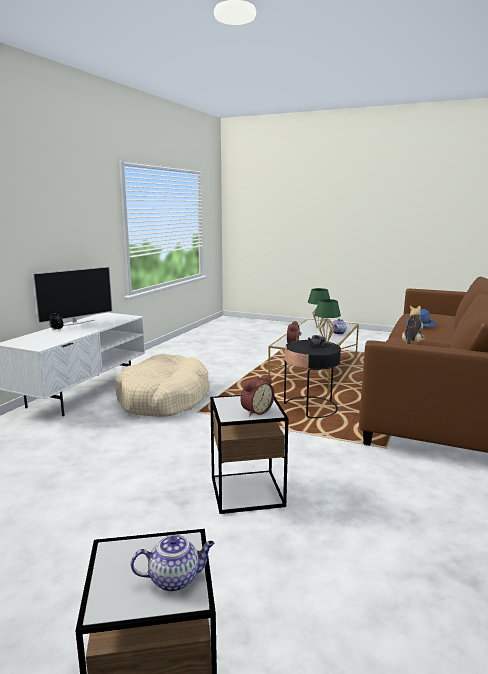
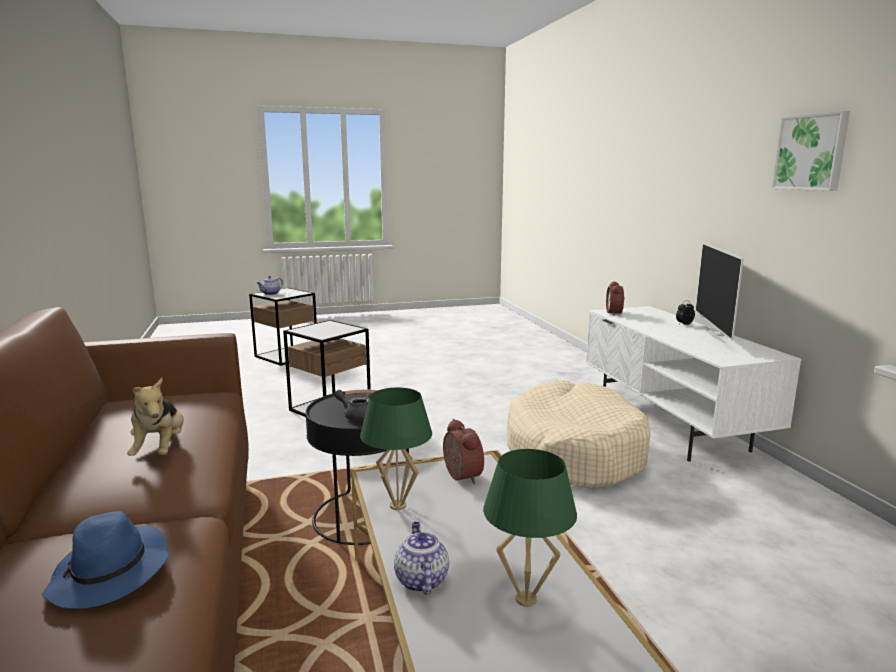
camera: 140 degrees right, 0 degrees up
(82, 209) = (811, 152): none -> picture
(255, 411) = (314, 328): alarm clock -> alarm clock (615, 313)

